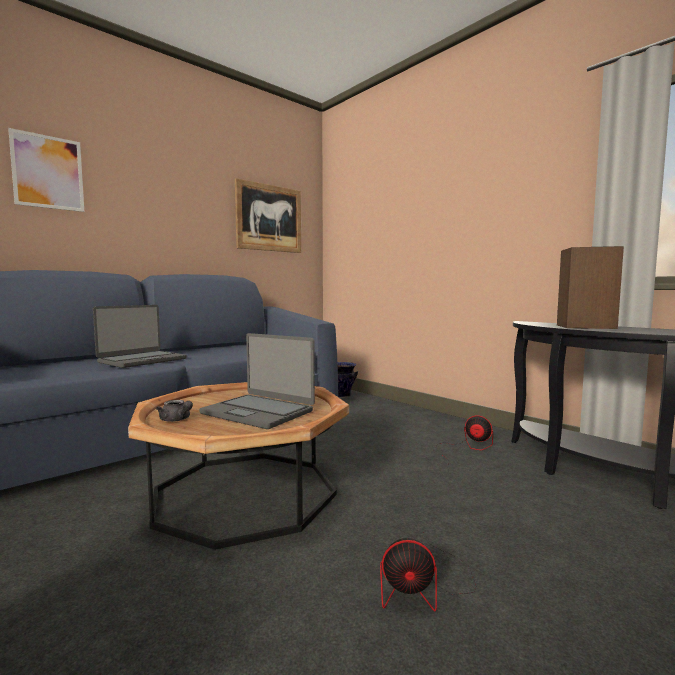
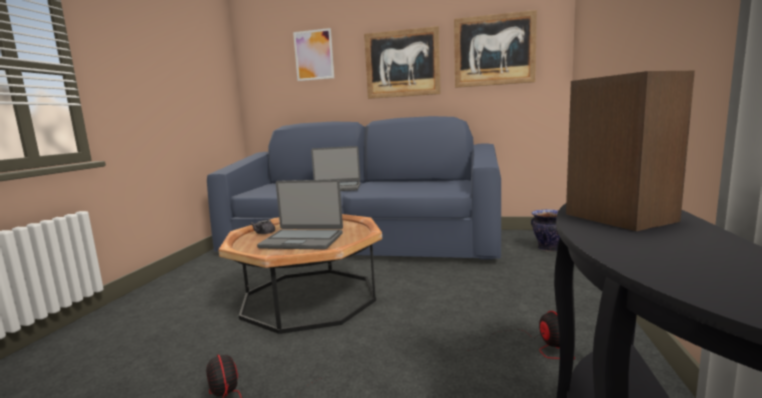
camera: 55 degrees right, 5 degrees up
(181, 212) = (402, 64): none -> picture
(258, 412) = (302, 240): laptop -> laptop turned 75 degrees counterclockwise

